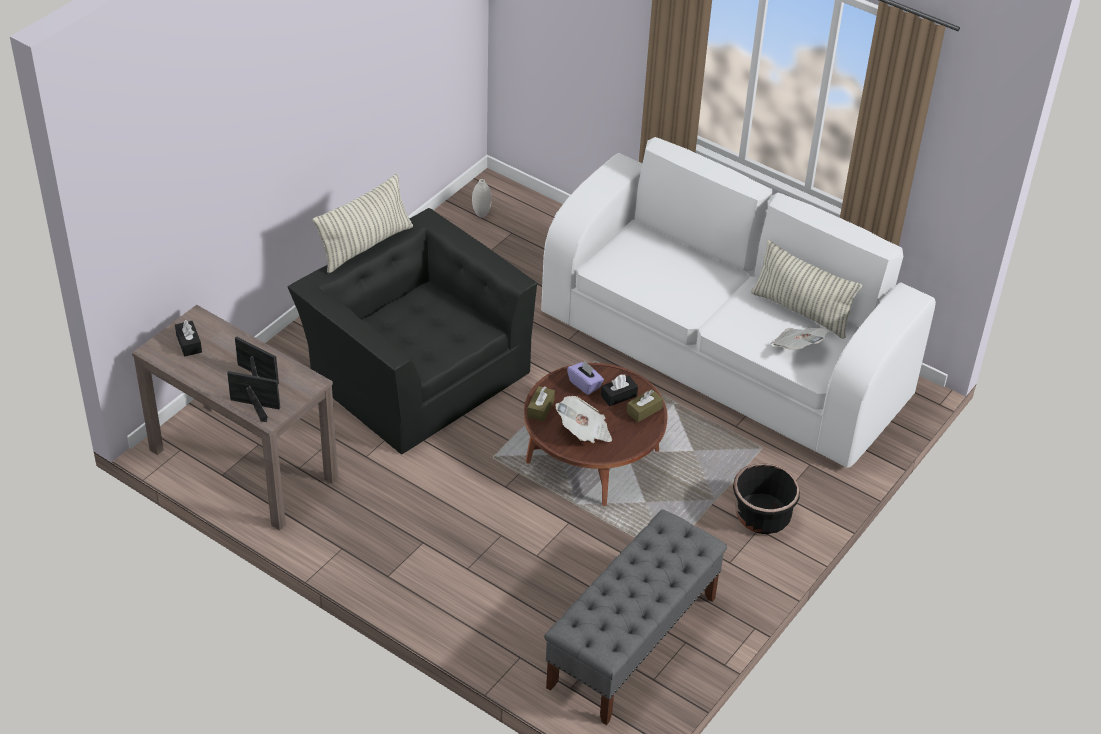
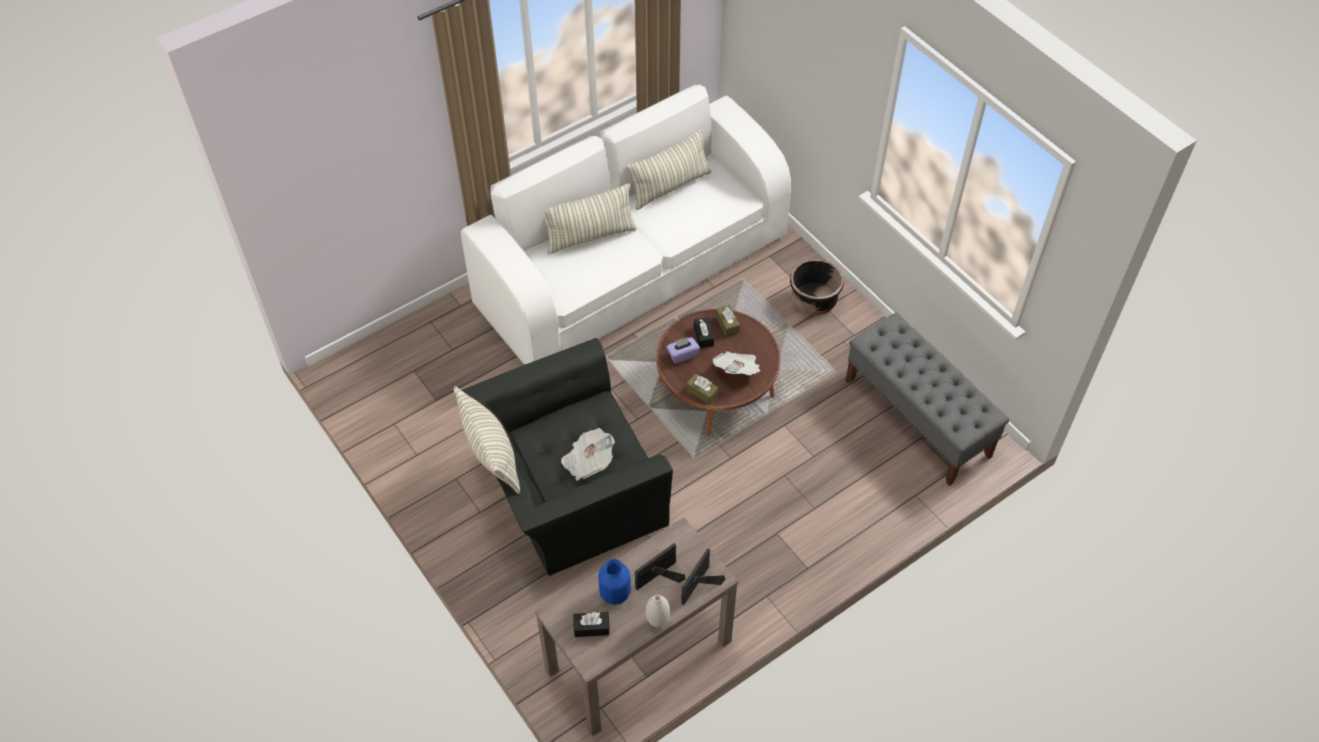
camera: 70 degrees left, 10 degrees up
(229, 351) = (615, 594): none -> blue vase
(481, 214) = (376, 387): white vase -> white vase (657, 622)
(693, 267) = (590, 236): none -> pillow
(797, 348) = (710, 202): newspaper -> newspaper (588, 461)

